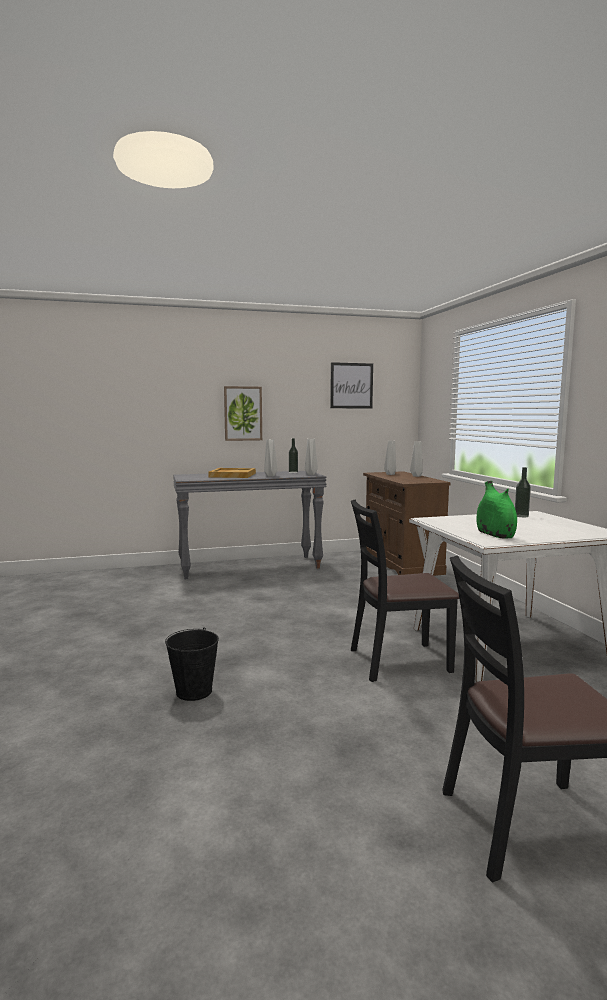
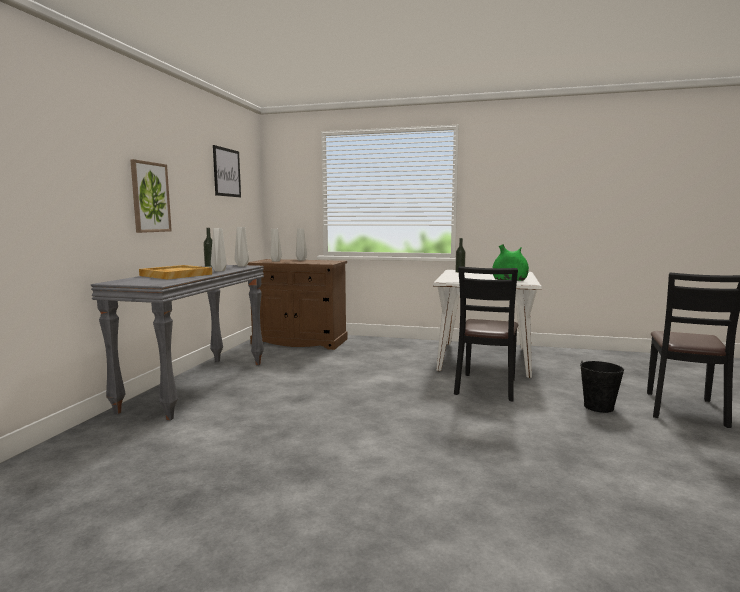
camera: 60 degrees left, 0 degrees up
(194, 691) = (488, 463): black bucket -> black bucket (598, 407)

